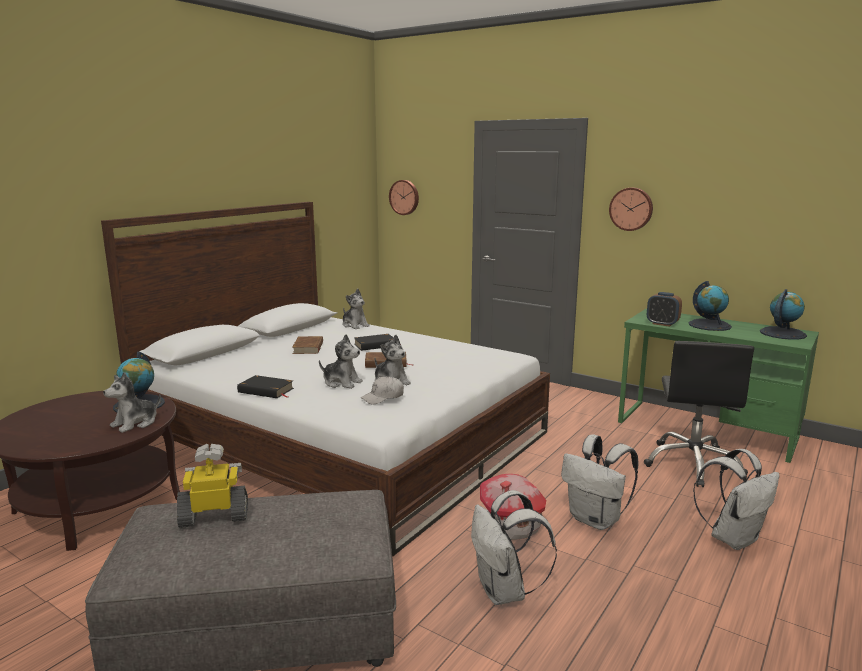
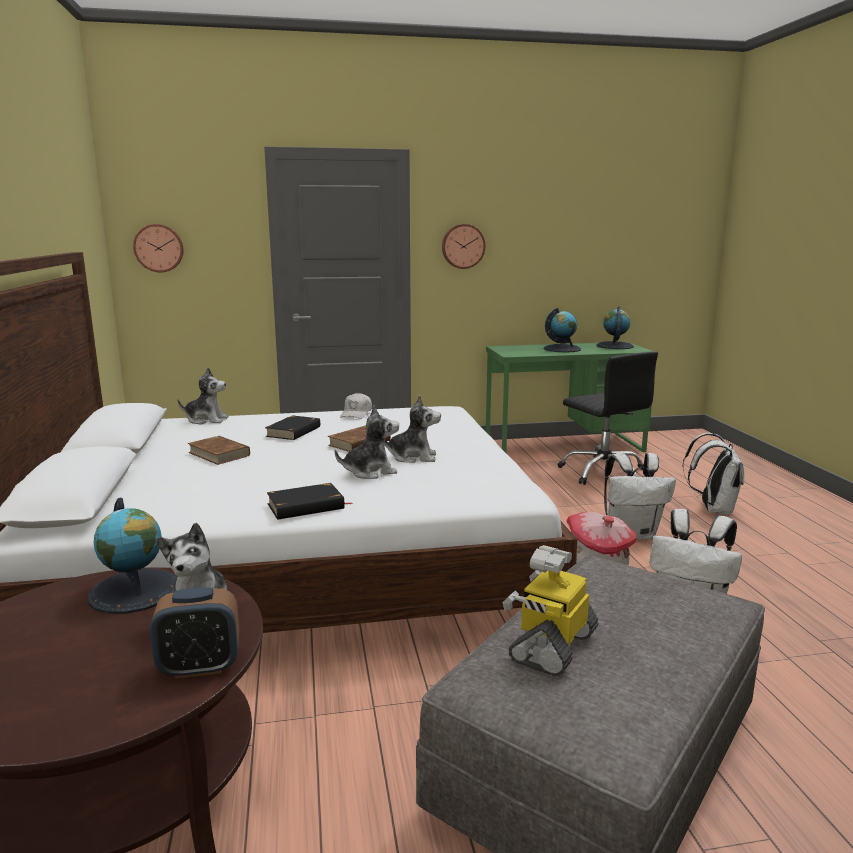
camera: 45 degrees left, 0 degrees up
(383, 397) = (454, 470): white cap -> white cap (356, 414)
(662, 324) = (532, 353): alarm clock -> alarm clock (199, 667)

